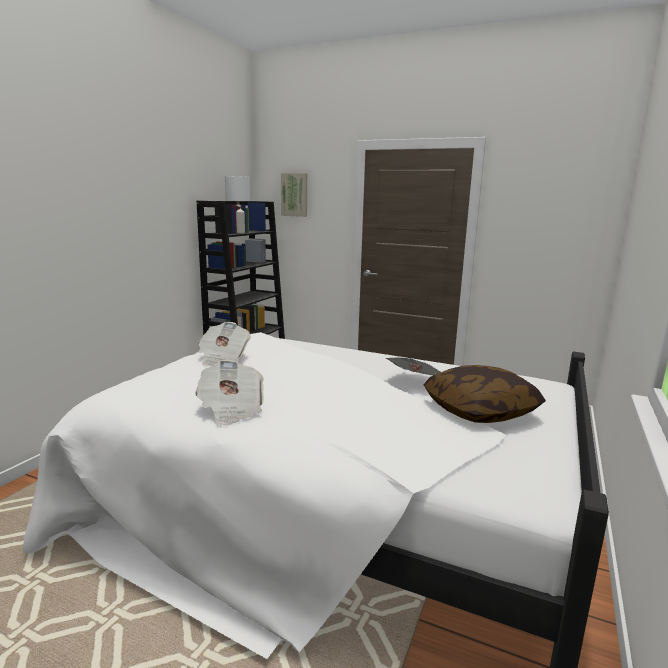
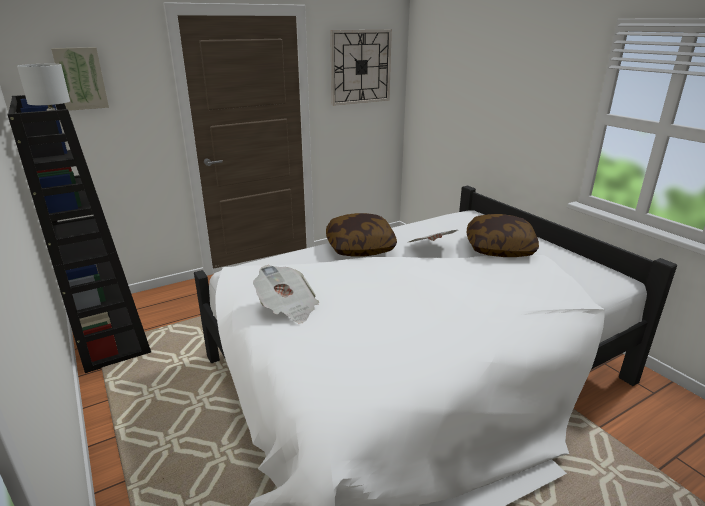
camera: 55 degrees left, 10 degrees up
(231, 409) = (435, 336): newspaper -> none
(365, 358) = (360, 247): none -> pillow
(550, 203) = (360, 67): none -> wall clock

